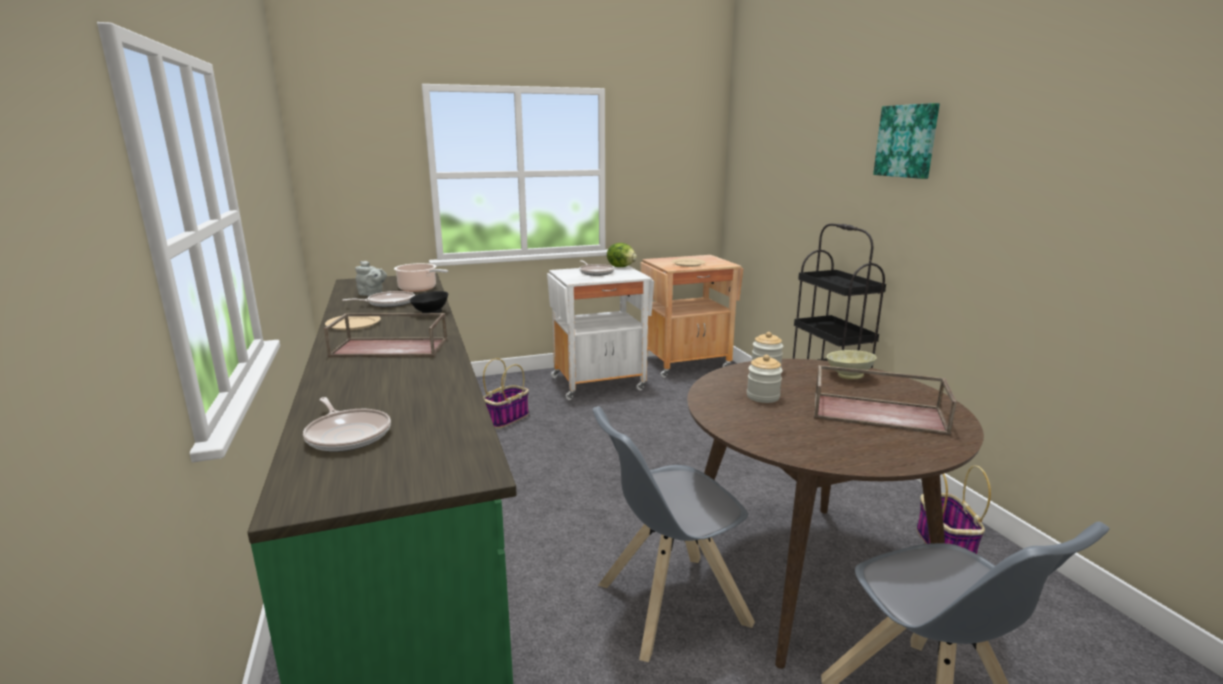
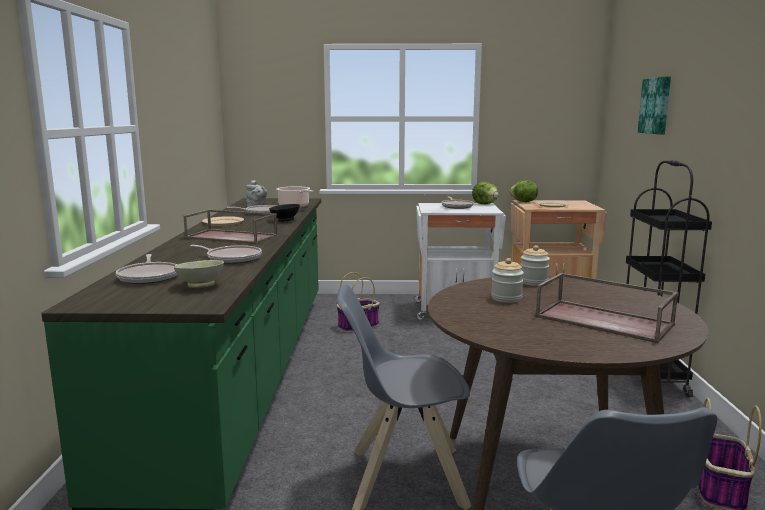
camera: 20 degrees right, 5 degrees down
(429, 386) = (232, 258): none -> frying pan
(656, 261) = (523, 202): none -> lettuce
(848, 376) = (611, 293): beige bowl -> beige bowl (201, 285)
(907, 141) = (733, 75): picture -> picture (656, 106)

